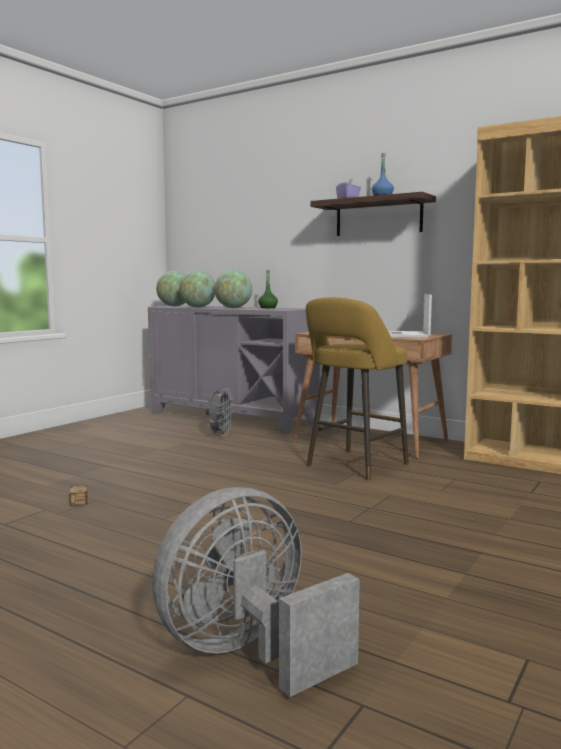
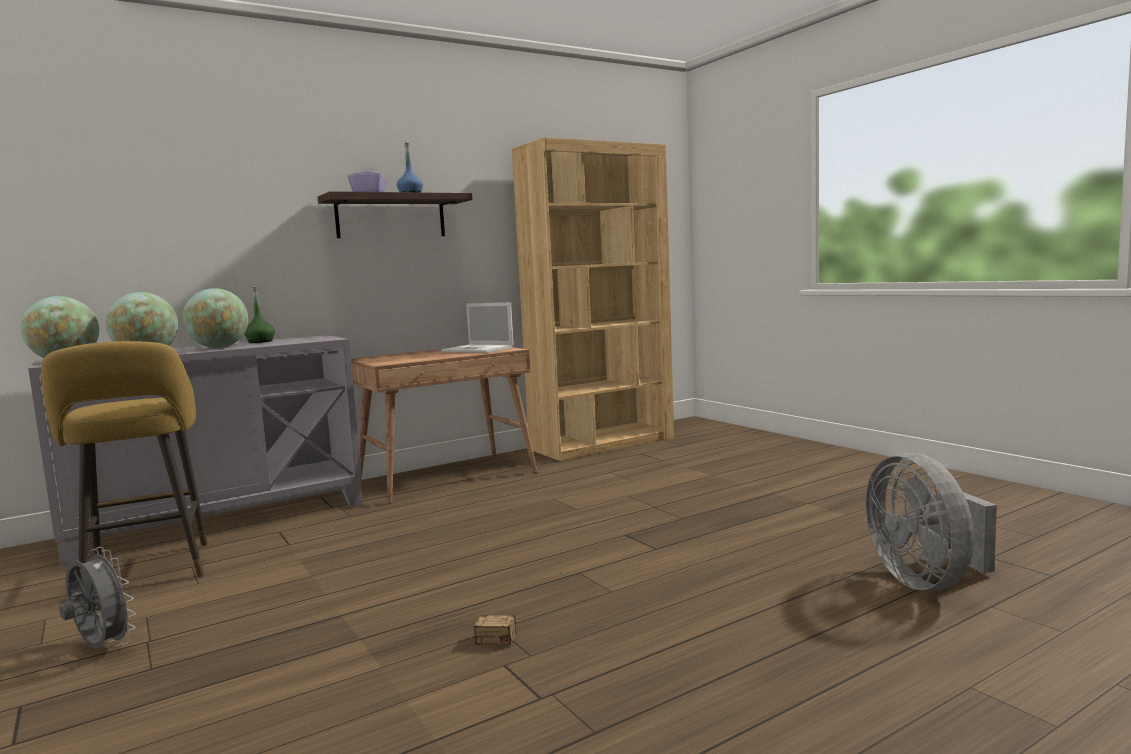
camera: 65 degrees left, 0 degrees up
(220, 435) = (300, 535): grey fan -> grey fan (102, 648)
(354, 465) = (528, 495): yellow stool -> yellow stool (147, 572)

